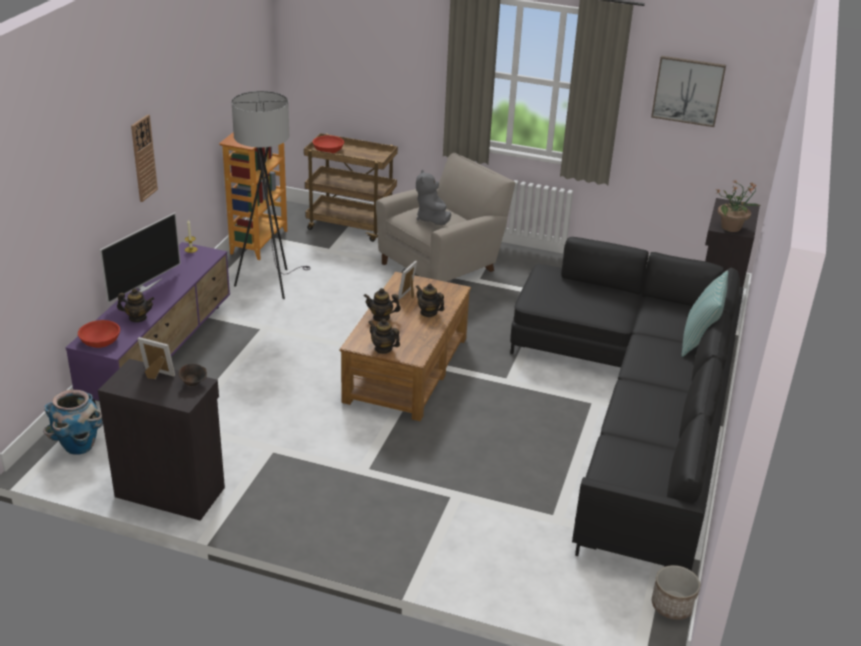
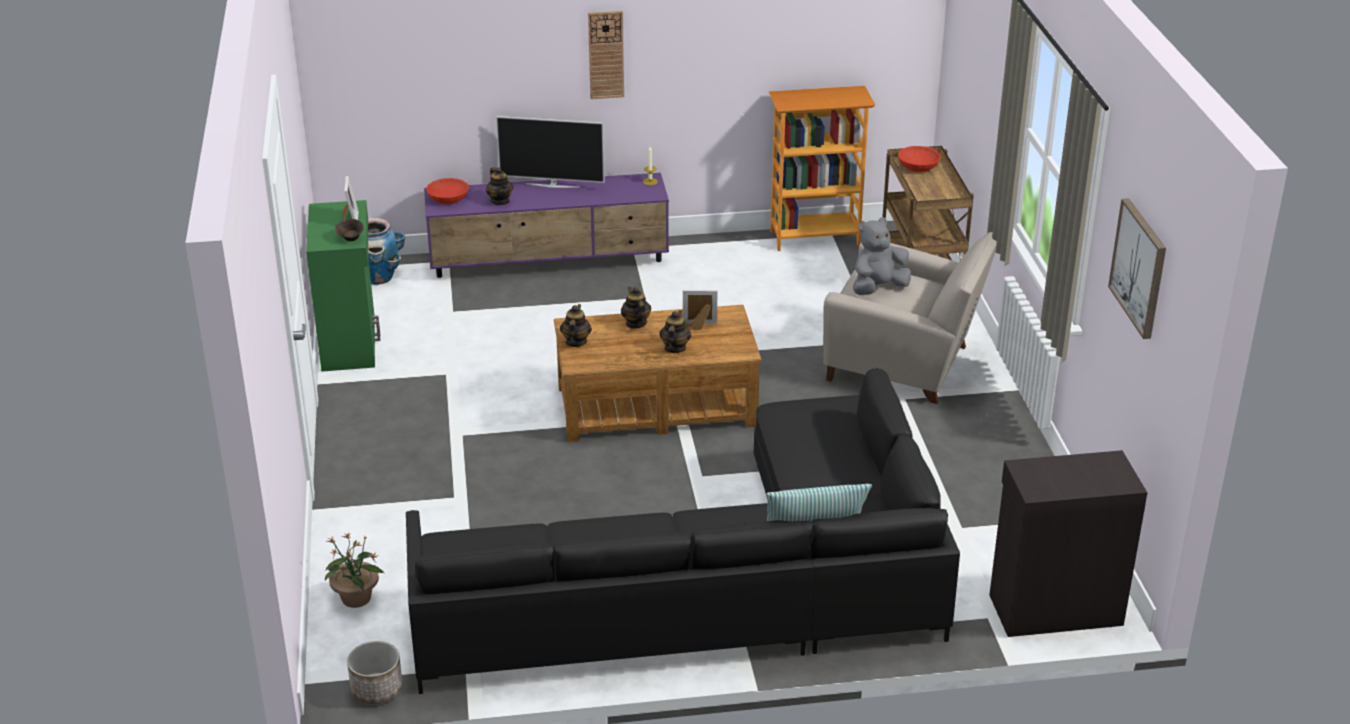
camera: 65 degrees right, 0 degrees up
(170, 491) = (350, 342): black cabinet -> green cabinet
(270, 282) = (740, 272): grey floor lamp -> none
(731, 227) = (1037, 478): potted plant -> potted plant (356, 599)

